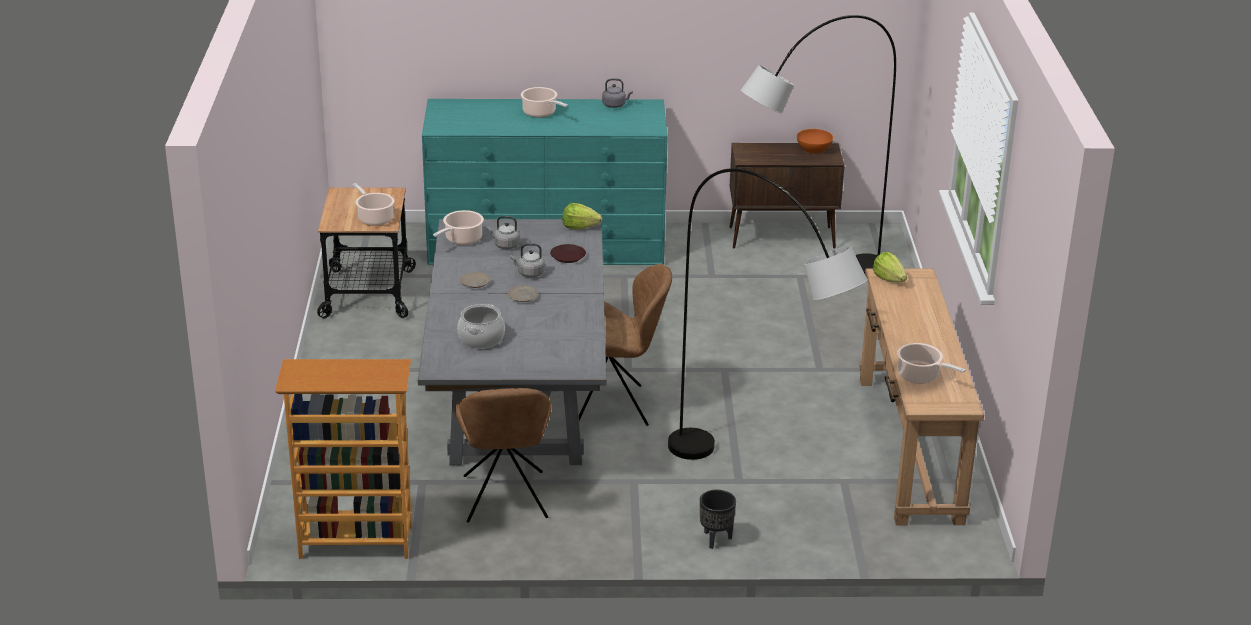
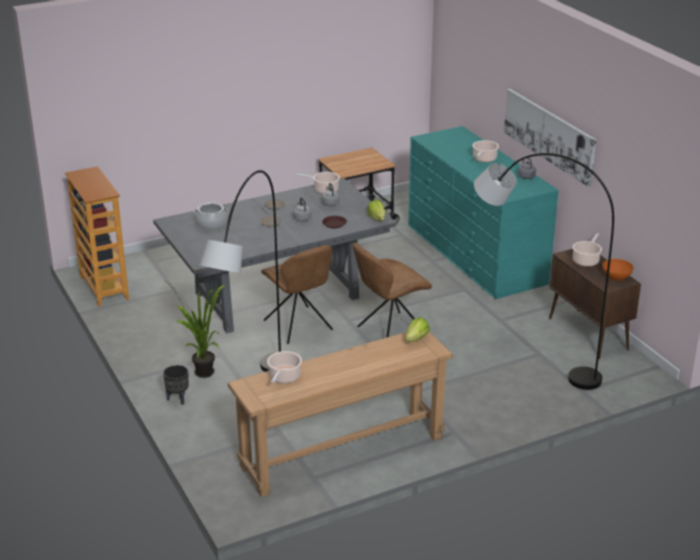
camera: 65 degrees right, 0 degrees up
(374, 218) = (347, 168): cooking pot -> cooking pot (586, 260)
(505, 499) = (173, 319): brown chair -> brown chair (390, 332)
(628, 40) = (549, 135): none -> picture
(674, 505) = (205, 375): none -> potted plant

